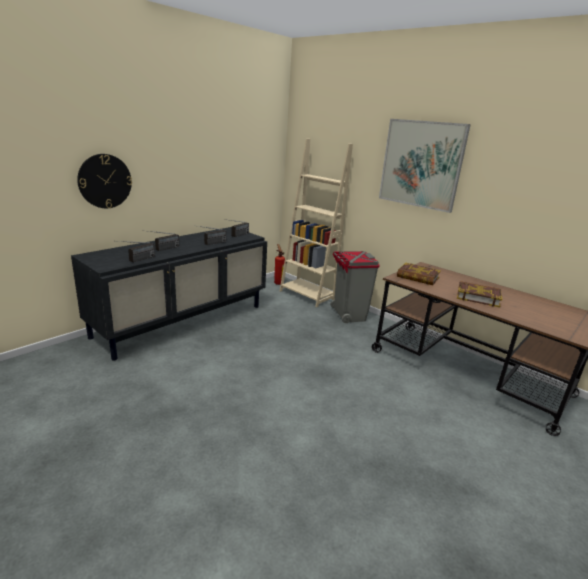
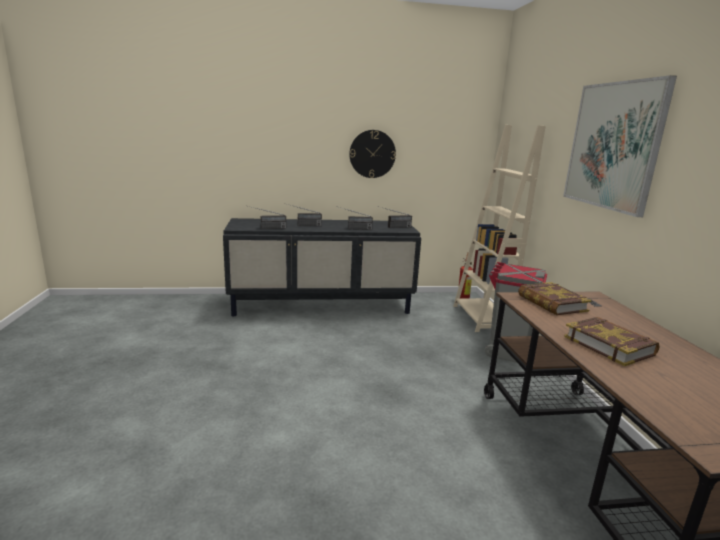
camera: 40 degrees right, 5 degrees down
(105, 181) = (270, 157): wall clock -> wall clock (372, 154)

